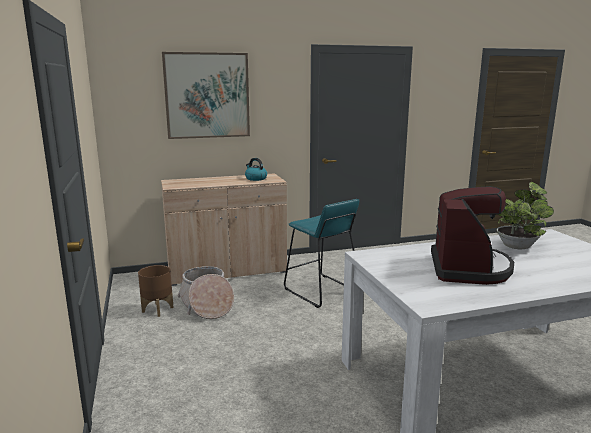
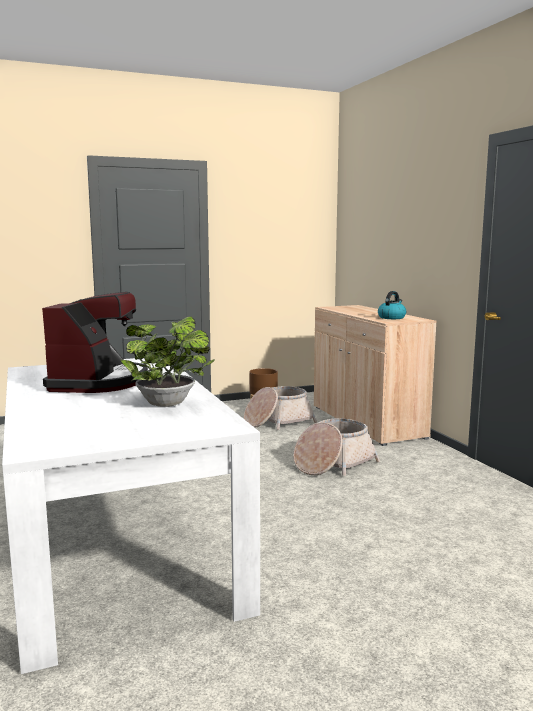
camera: 85 degrees right, 5 degrees down
(207, 95) = (395, 215): picture -> none
(321, 291) = (333, 464): turquoise stool -> basket
(469, 268) = (99, 382): coffee machine -> coffee machine turned 90 degrees counterclockwise

